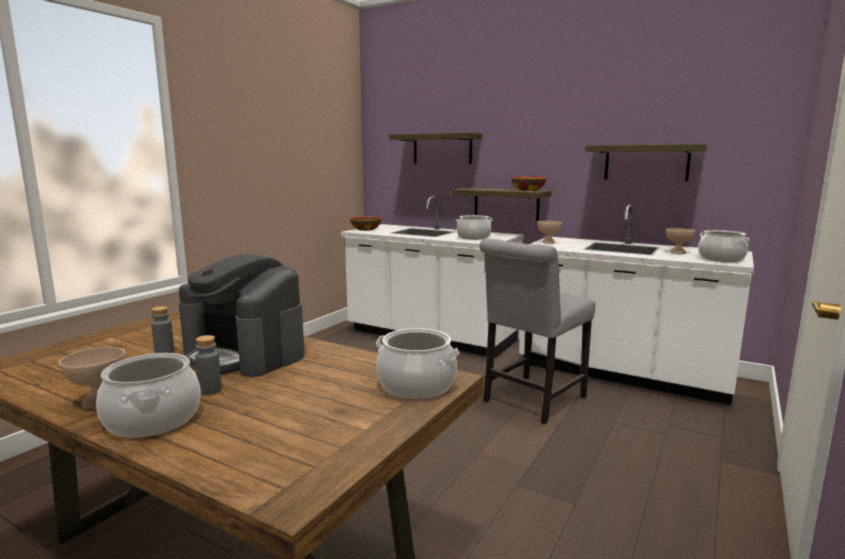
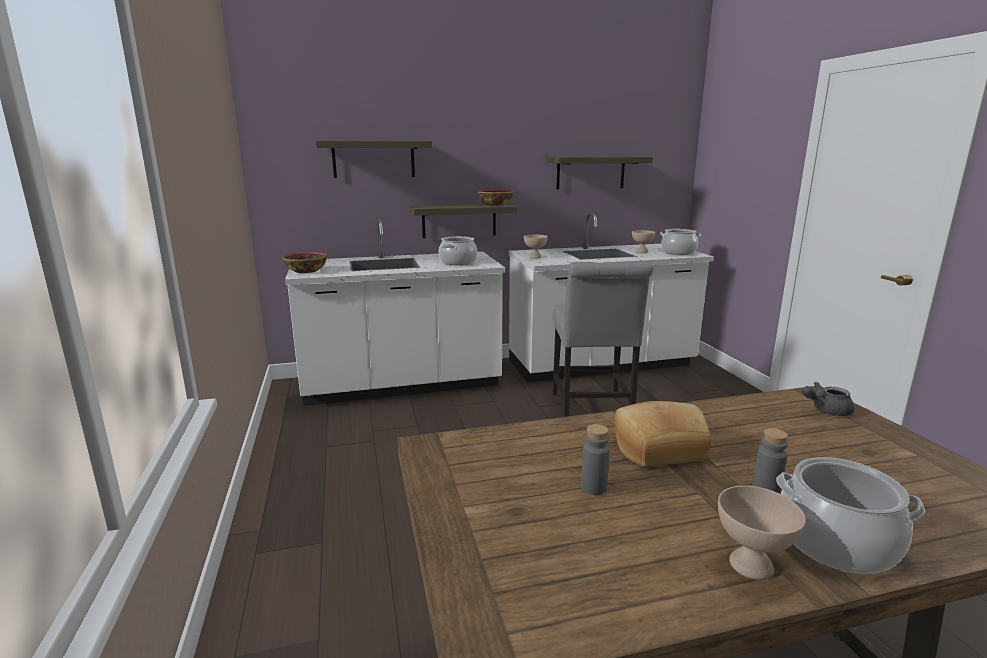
camera: 45 degrees left, 5 degrees up
(245, 354) = (657, 448): coffee machine -> bread
(416, 385) = (826, 410): cooking pot -> grey teapot

